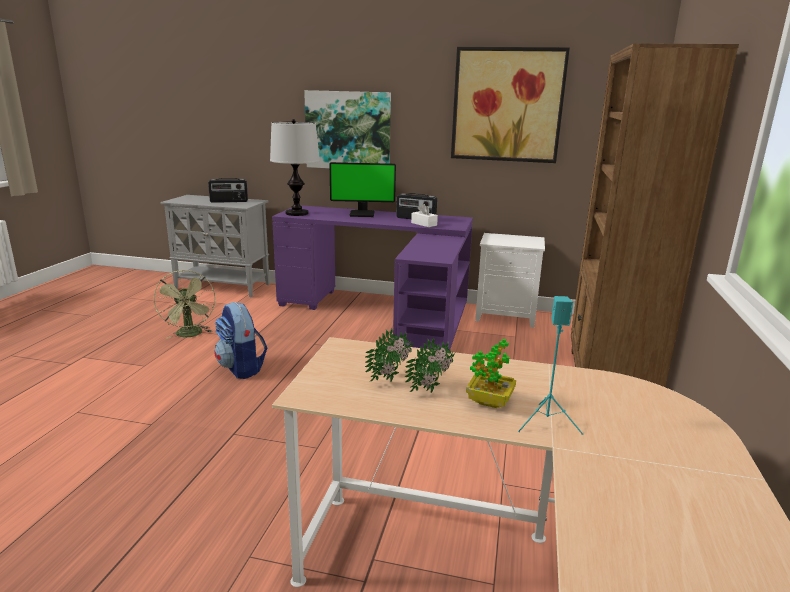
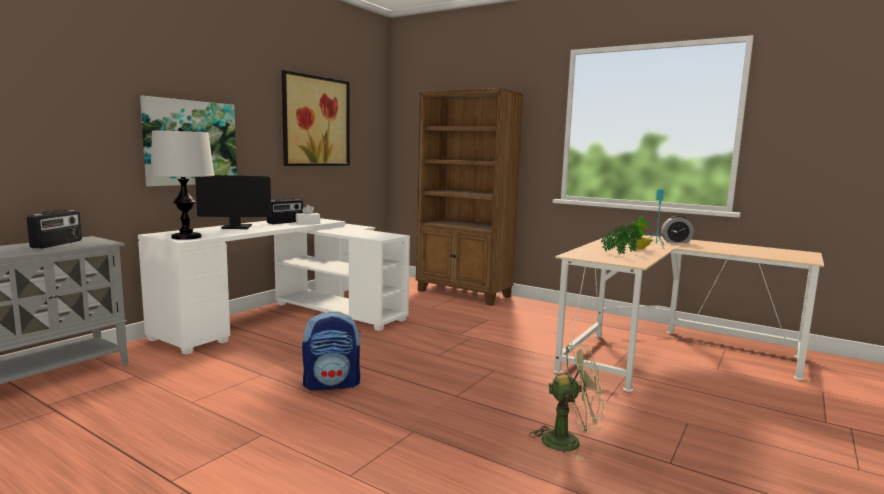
camera: 70 degrees left, 10 degrees down
(190, 335) = (202, 405): green fan -> green fan (569, 441)
(362, 214) = (236, 227): monitor -> monitor turned 120 degrees counterclockwise
(386, 314) = (285, 319): purple desk -> white desk
(661, 454) = (676, 242): none -> alarm clock

